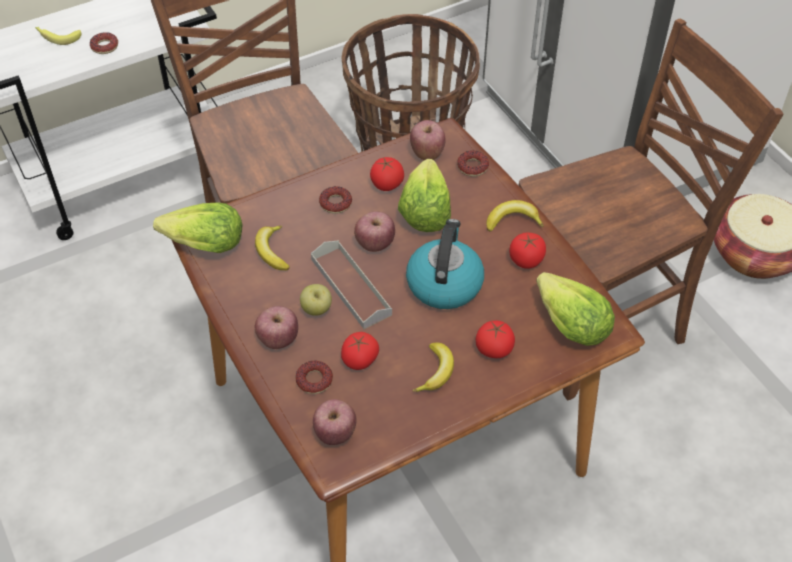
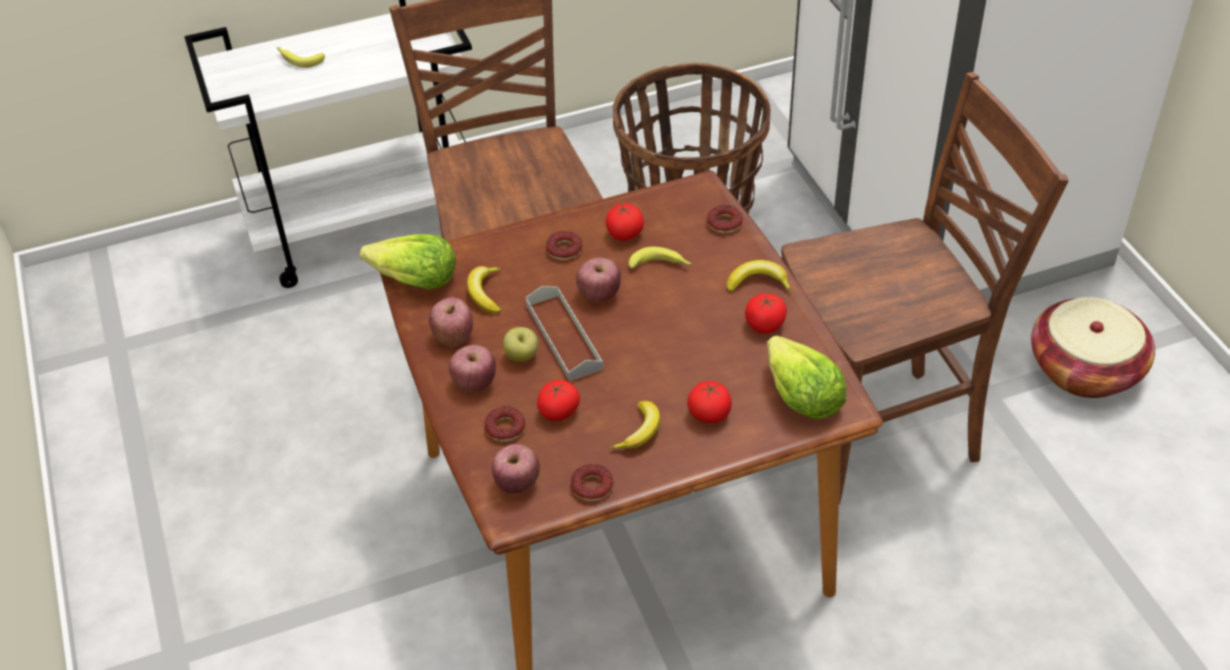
camera: 10 degrees right, 5 degrees down
(104, 46) = (347, 72): donut -> donut (592, 486)
(424, 211) = (661, 265): lettuce -> banana
(427, 153) = (676, 205): apple -> apple (453, 337)
(444, 283) = (667, 341): kettle -> none

